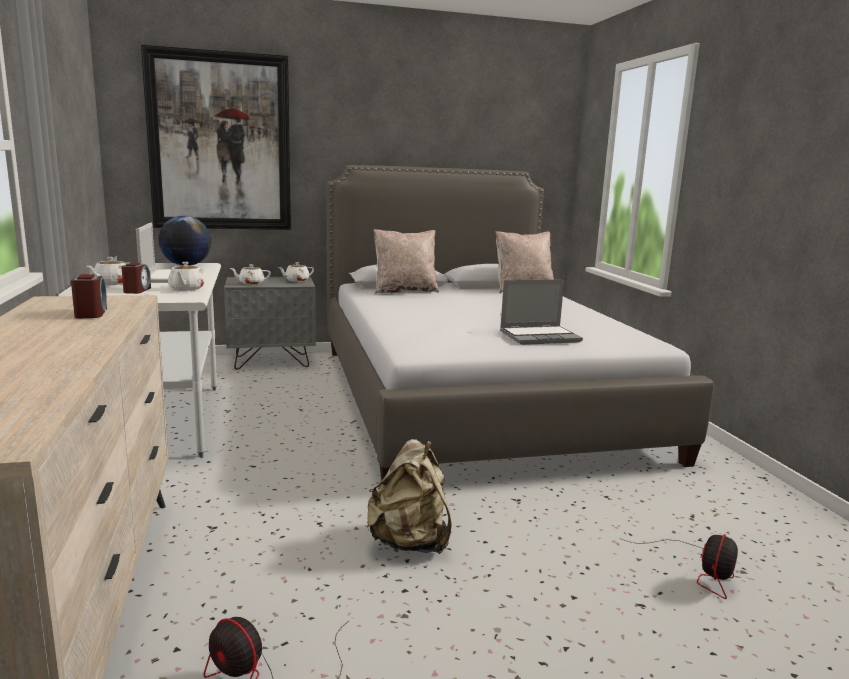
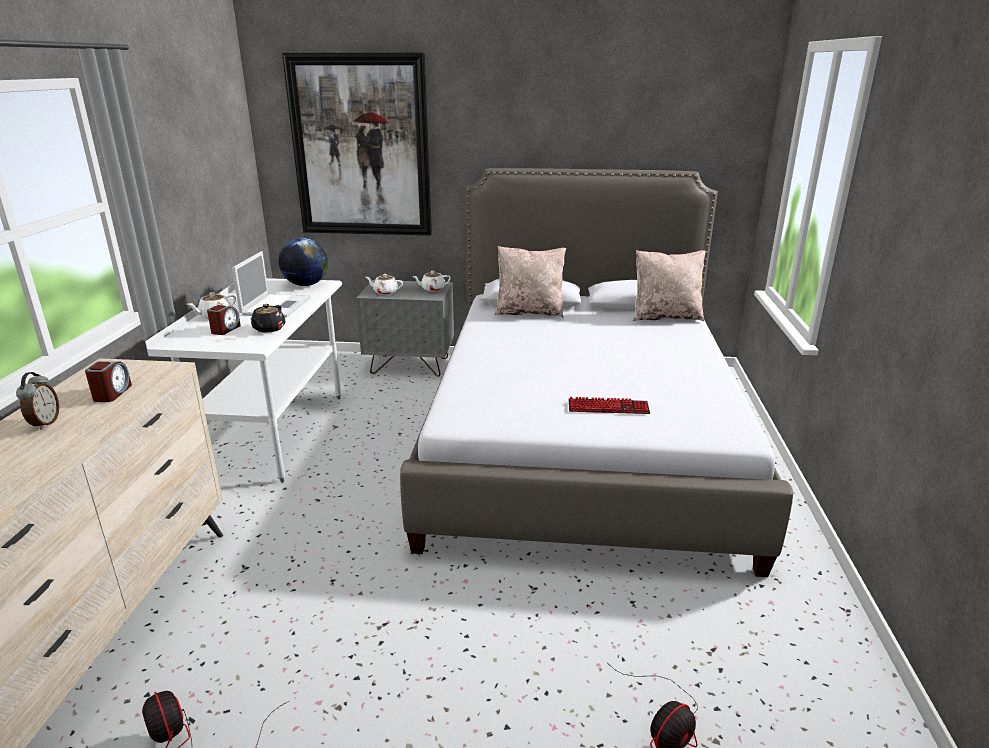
camera: 20 degrees right, 10 degrees up
(37, 332) = (44, 423): none -> alarm clock
(186, 289) = (268, 329): white teapot -> black teapot
(410, 542) = (396, 621): beige backpack -> none
(540, 337) = (608, 408): laptop -> keyboard

